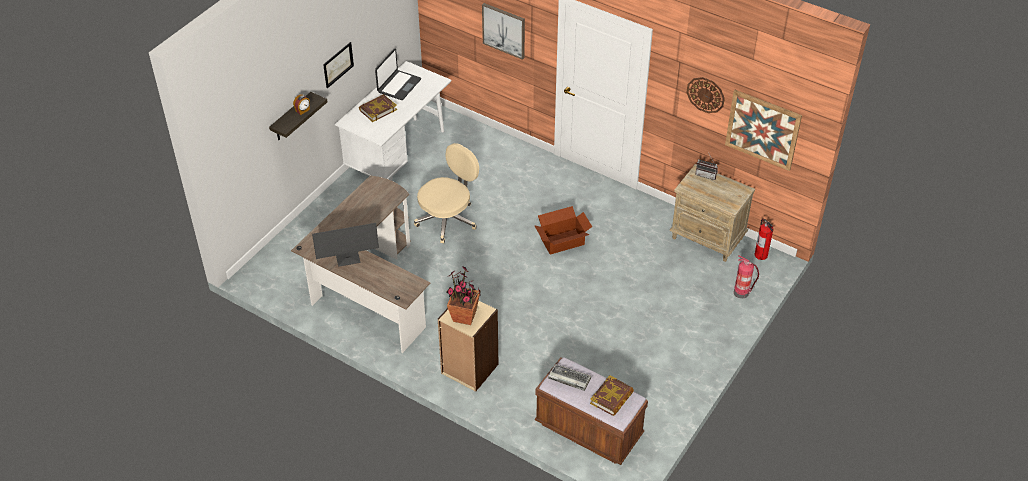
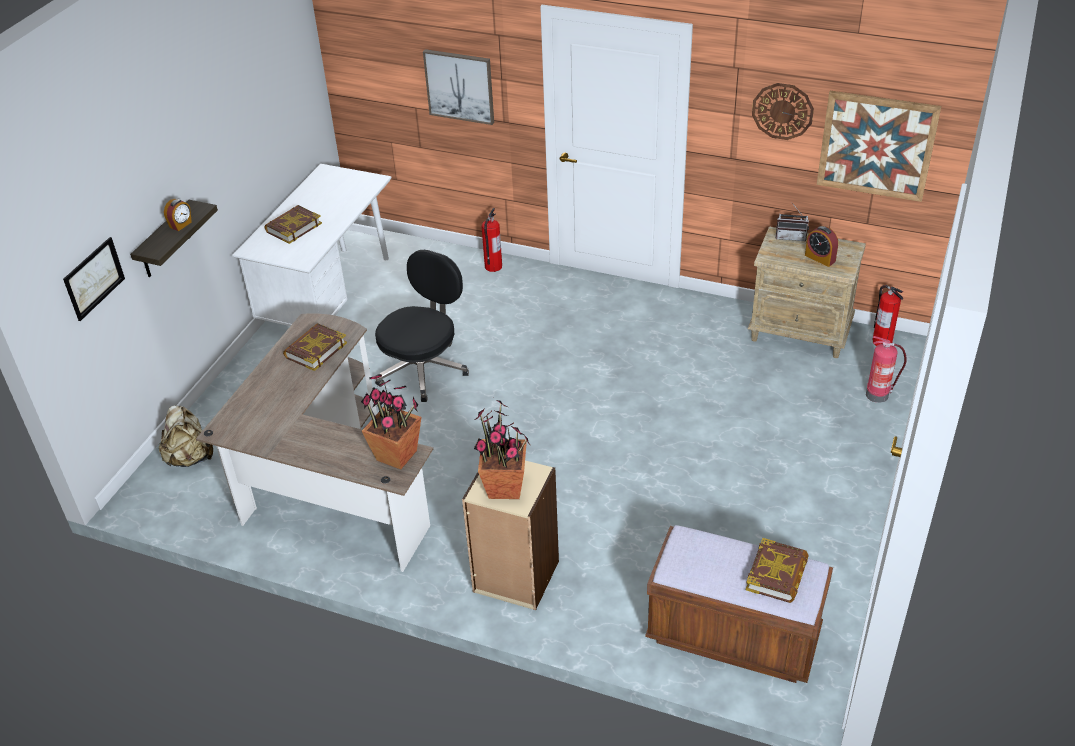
camera: 10 degrees left, 5 degrees down
(287, 254) = (190, 458): none -> beige backpack
(338, 64) = (225, 159): picture -> picture (94, 278)
(348, 258) = (292, 435): monitor -> none
(374, 203) = (315, 350): none -> book
(398, 85) = (317, 194): laptop -> none
(407, 283) = (397, 455): none -> potted plant
(448, 219) = (424, 369): beige office chair -> black office chair
(514, 150) = (493, 267): none -> fire extinguisher
(563, 242) = (600, 371): cardboard box -> none
(569, 379) = (697, 557): keyboard -> none
(719, 194) = (820, 258): none -> alarm clock

